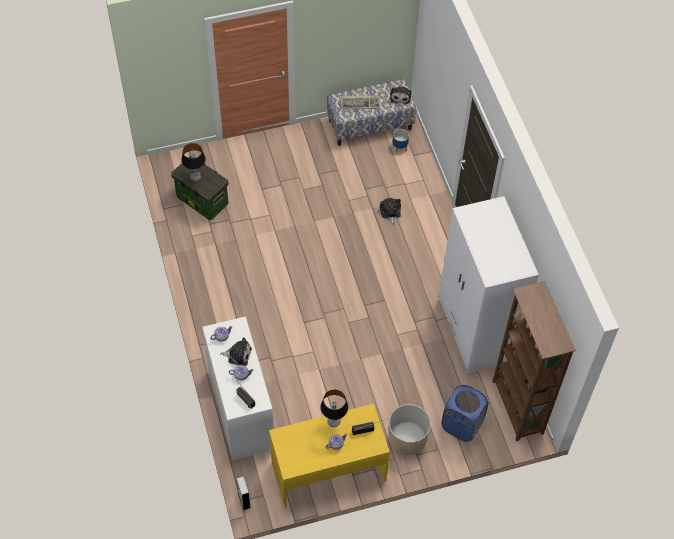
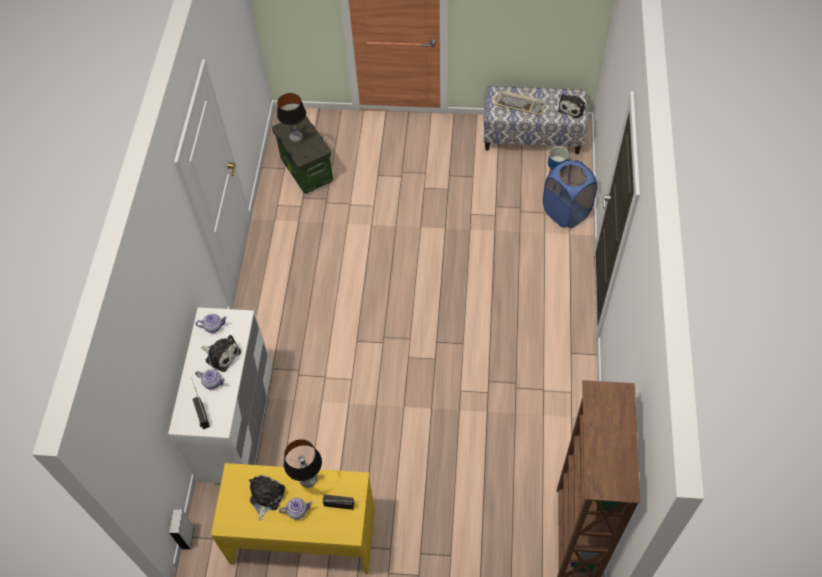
camera: 25 degrees right, 0 degrees up
(390, 212) = (514, 241): plush toy -> plush toy (266, 497)
(407, 439) = (417, 528): beige planter -> none
(462, 425) = (494, 534): blue laundry basket -> blue laundry basket (566, 212)
(475, 330) = (560, 416): white wardrobe -> none

